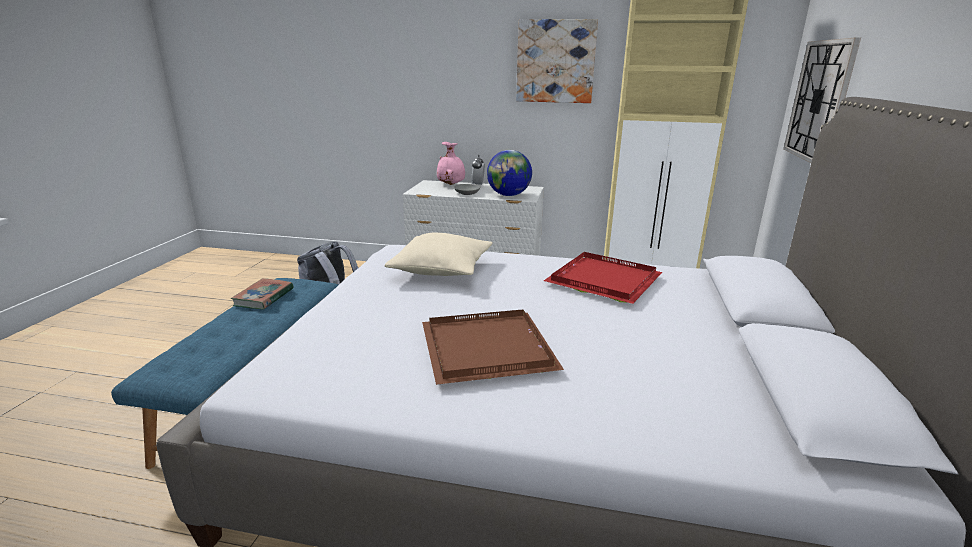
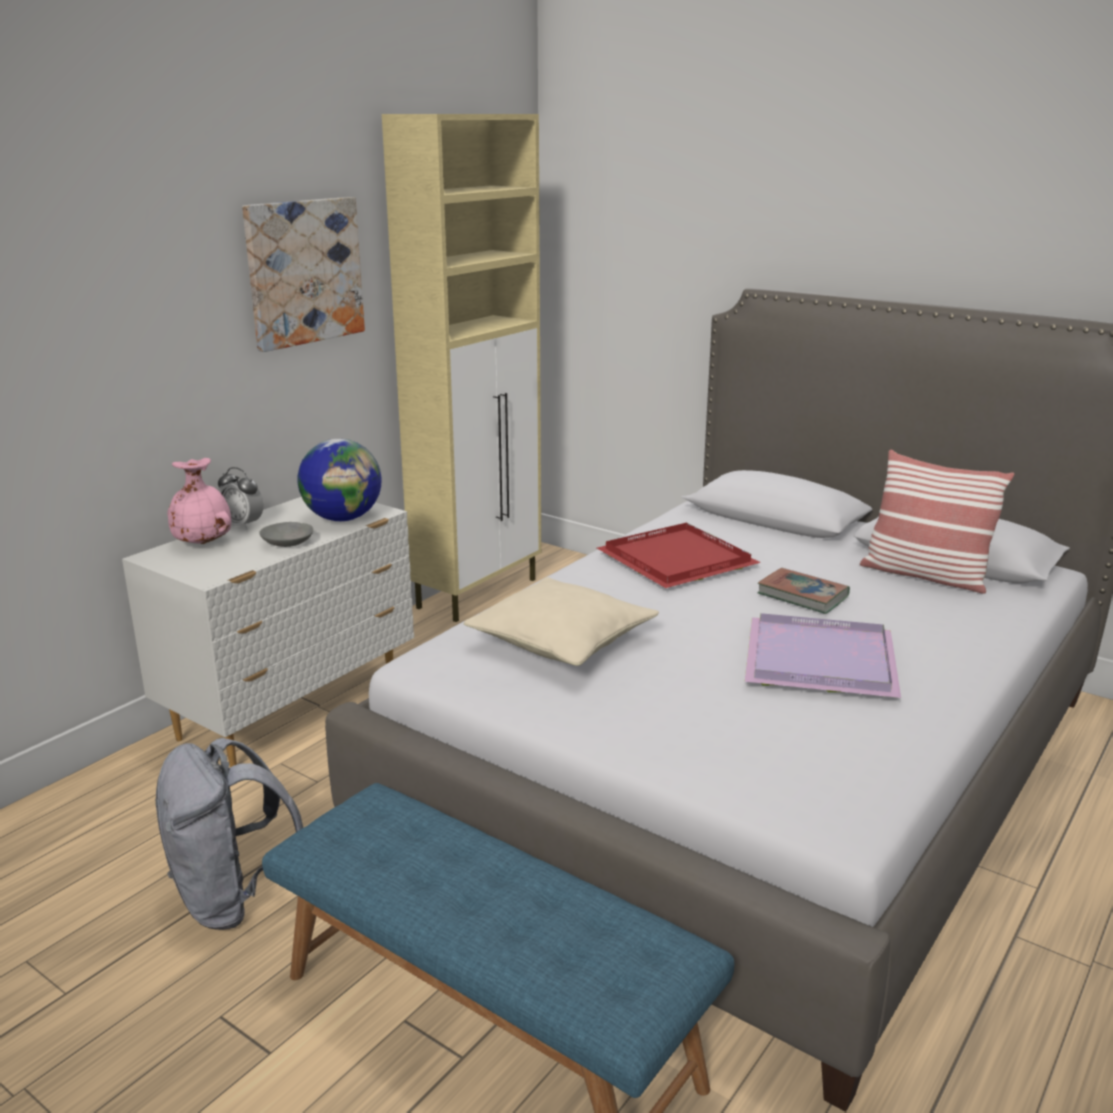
camera: 65 degrees left, 0 degrees up
(264, 297) = (392, 862): book -> book (802, 595)
(490, 350) = (823, 659): brown tray -> purple tray
(734, 384) = (925, 575): none -> pillow
(819, 101) = (633, 286): wall clock -> none

